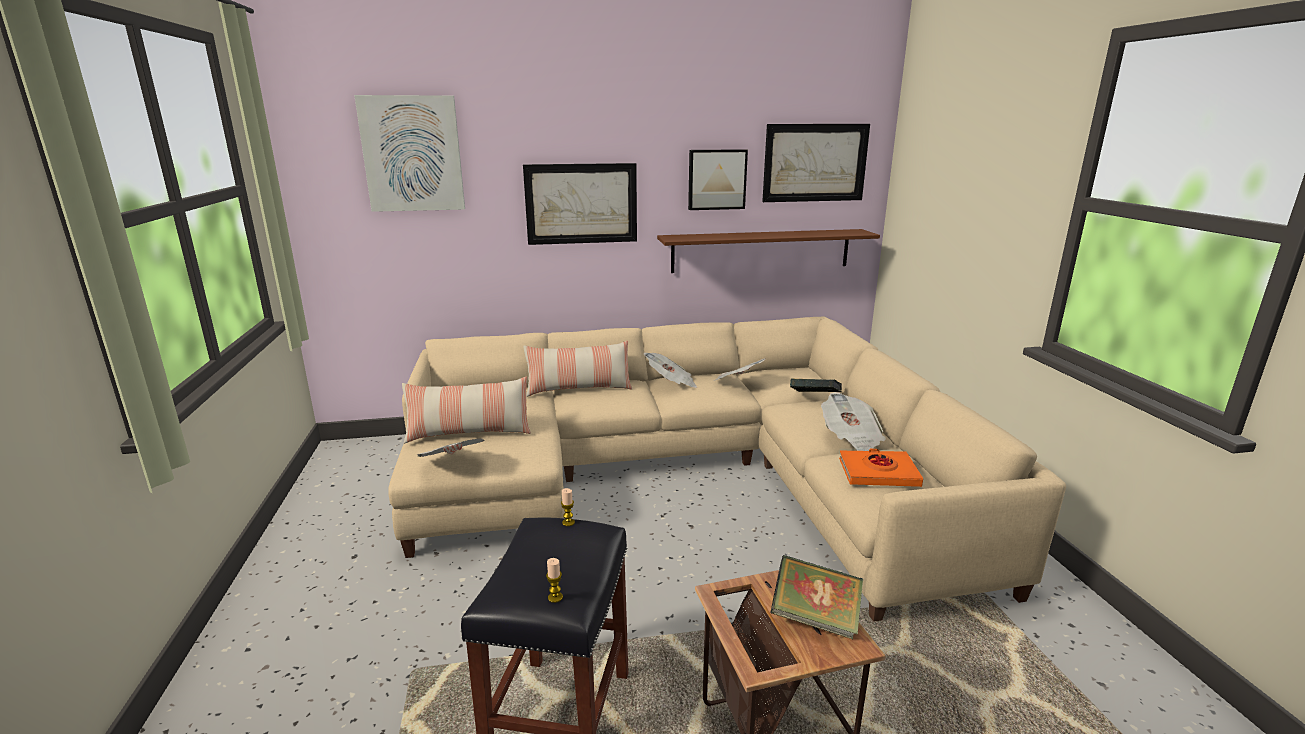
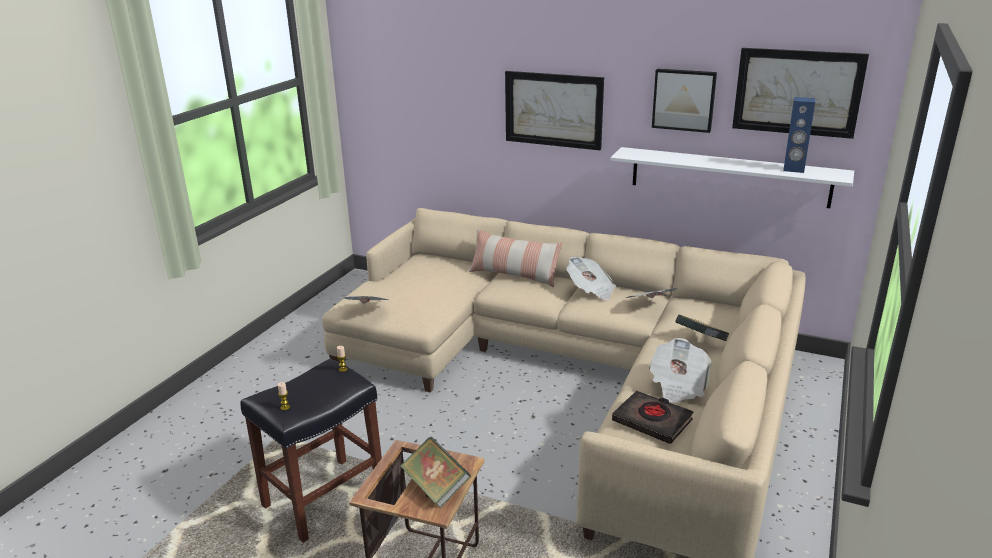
camera: 35 degrees right, 5 degrees up
(412, 154) = (425, 56): picture -> none
(469, 432) = (399, 290): pillow -> none
(761, 250) = (729, 177): brown shelf -> white shelf
(823, 232) = (793, 169): none -> blue speaker
(878, 473) = (652, 421): orange book -> black book

